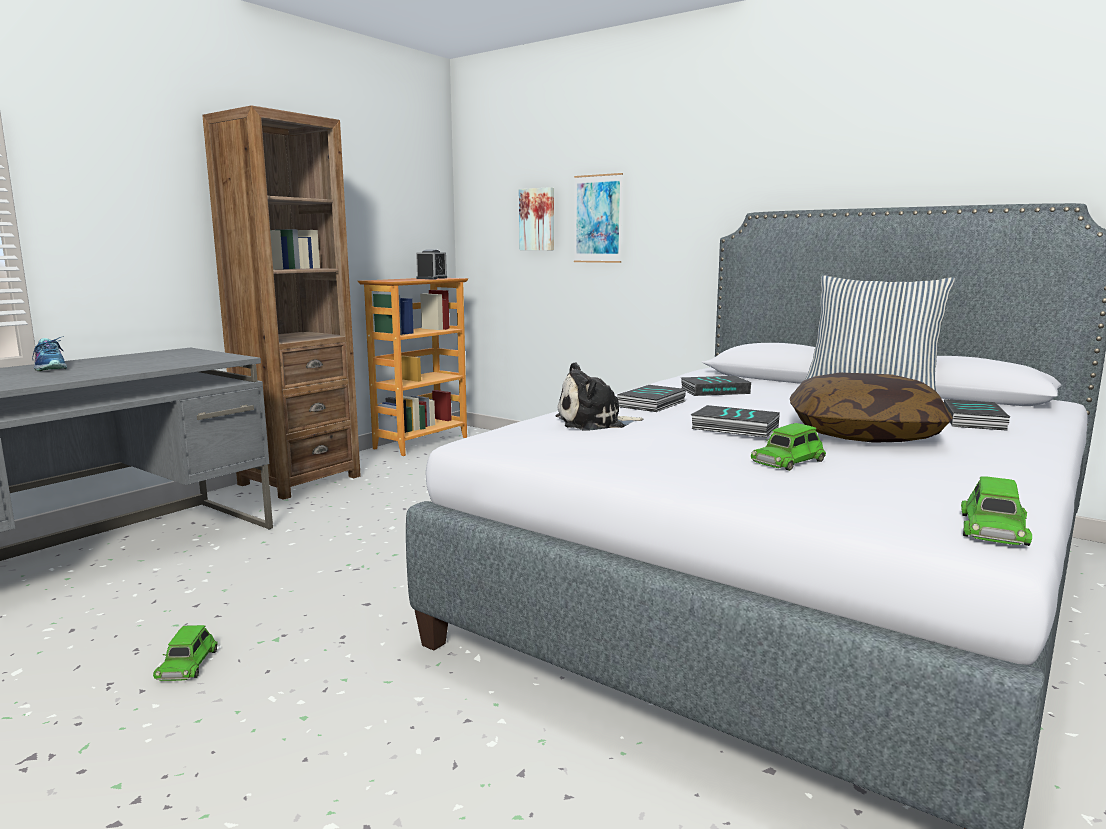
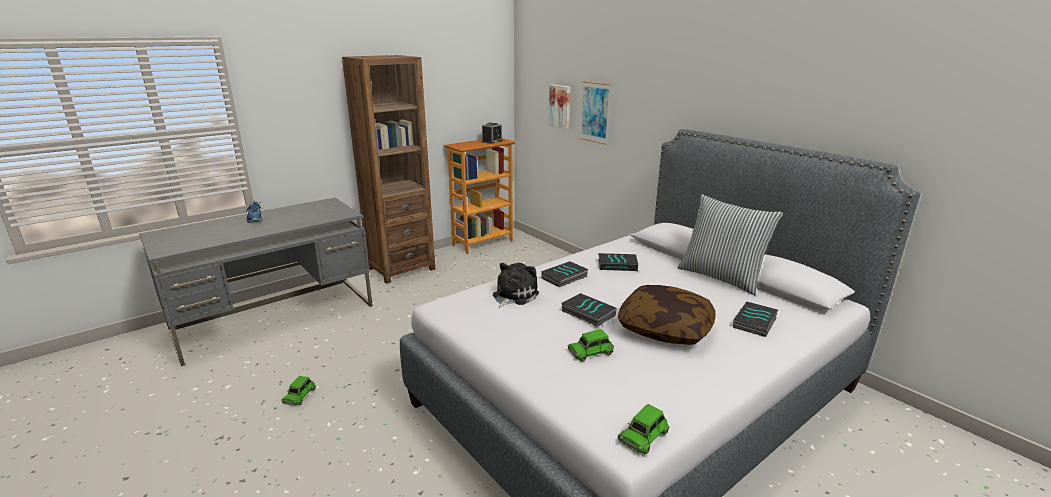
camera: 15 degrees right, 10 degrees up
(595, 423) = (513, 296): plush toy -> plush toy turned 120 degrees clockwise

